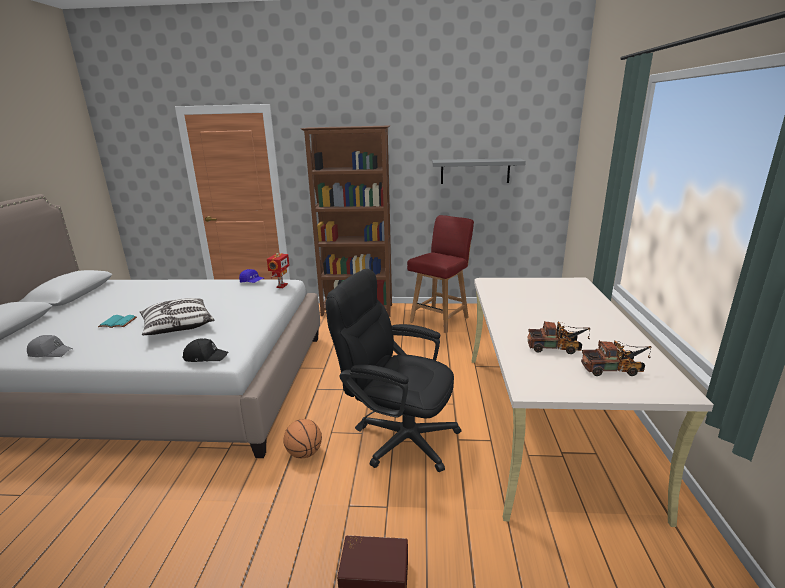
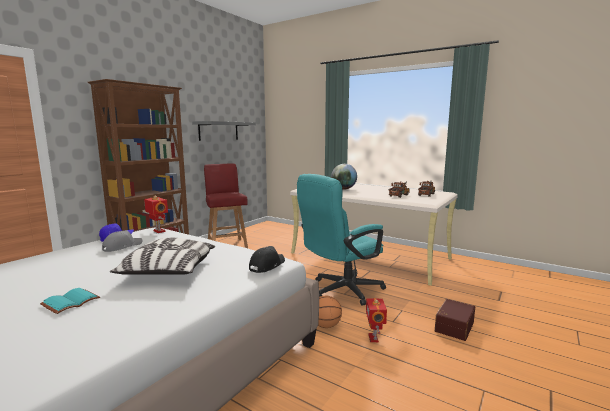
camera: 60 degrees left, 10 degrees down
(50, 352) = (74, 352): grey cap -> grey cap (122, 246)
(297, 500) = (374, 338): none -> toy robot
(398, 436) = (341, 291): black office chair -> turquoise office chair
(535, 300) = (343, 189): none -> globe

